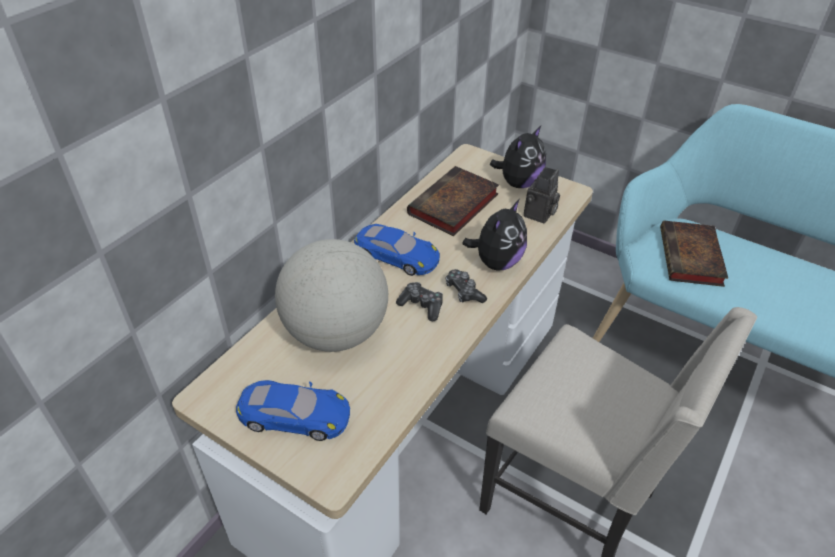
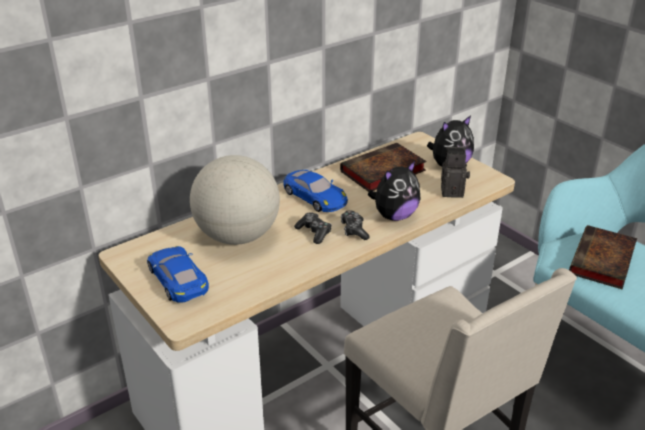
camera: 20 degrees right, 10 degrees down
(295, 415) = (178, 279): blue toy car -> blue toy car turned 150 degrees counterclockwise
(539, 215) = (453, 191): camera -> camera turned 135 degrees counterclockwise

